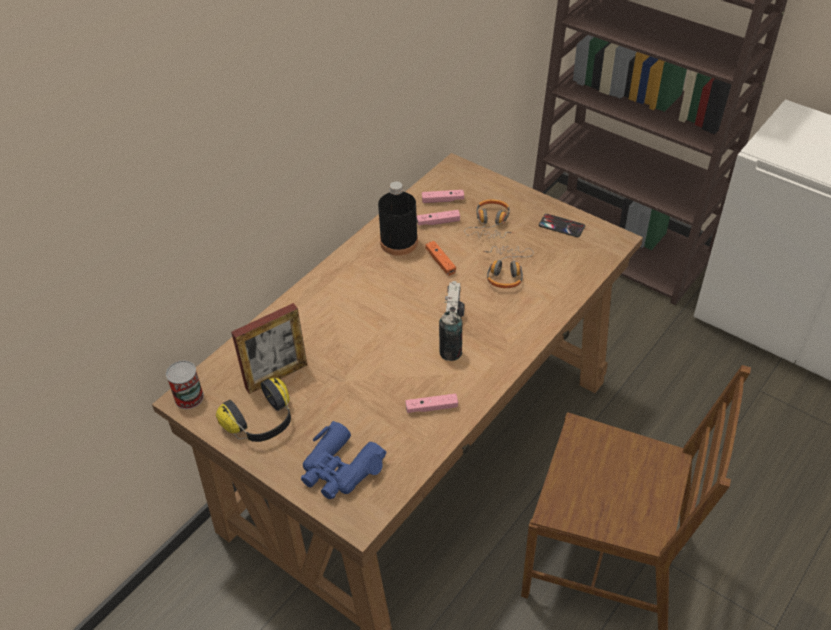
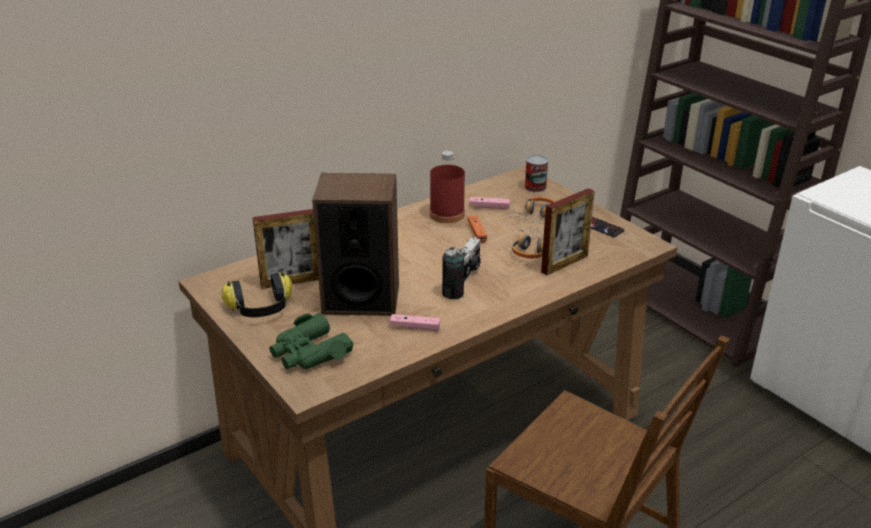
camera: 15 degrees right, 15 degrees down
(189, 397) = (210, 282): can -> can (535, 187)
(340, 469) = (309, 353): blue binoculars -> green binoculars
(360, 382) = (361, 298): none -> speaker
(399, 242) = (447, 214): black bottle -> red bottle
(443, 200) = (501, 194): pink game controller -> none
(544, 285) = (564, 264): none -> picture frame

